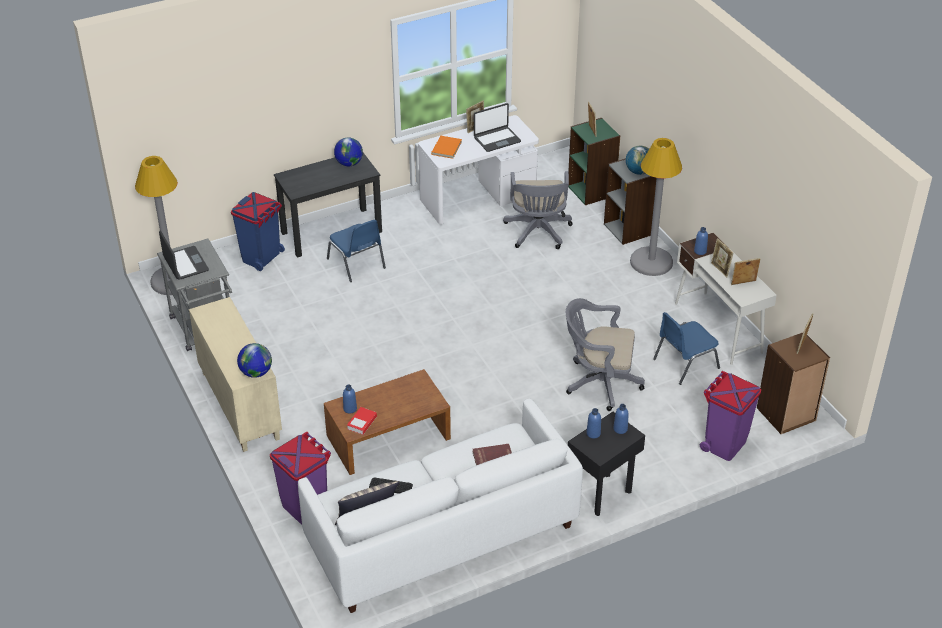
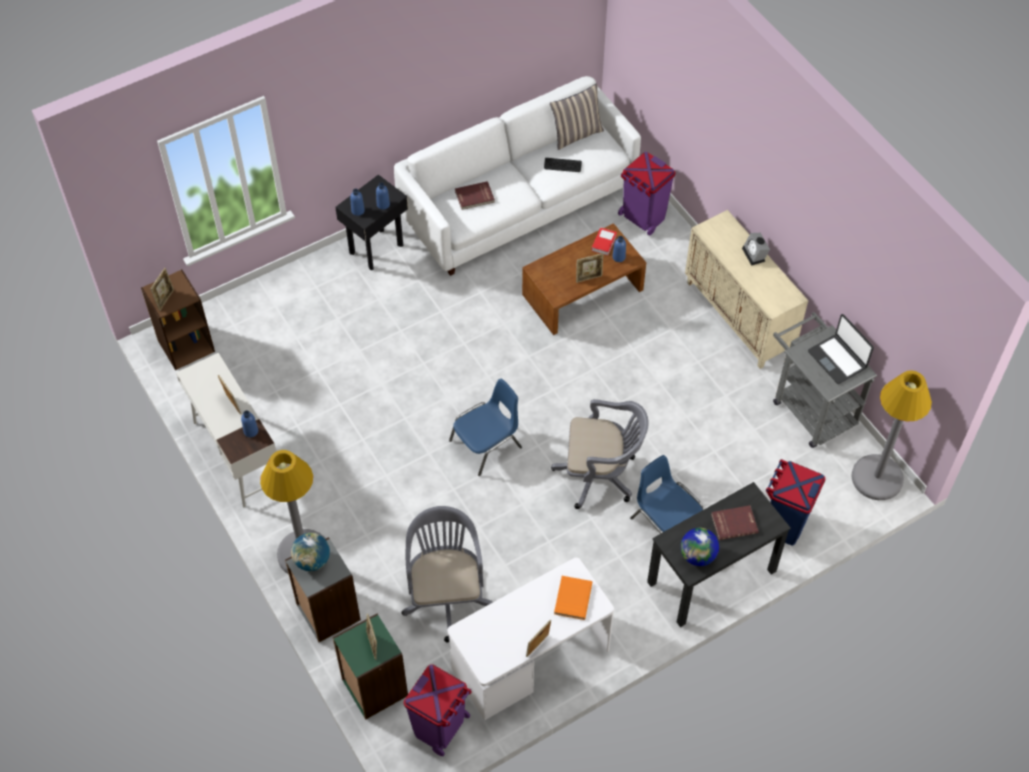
camera: 175 degrees right, 15 degrees up
(222, 348) = (755, 255): none -> alarm clock
(256, 372) = (711, 230): globe -> none
(315, 178) = (734, 523): none -> red book
(497, 139) = (505, 623): laptop -> none
(598, 383) = (375, 370): grey office chair -> grey office chair (600, 475)
(684, 363) = (281, 401): blue chair -> blue chair (487, 444)
(724, 444) = (255, 307): purple trash can -> purple trash can (440, 727)
(743, 283) = (209, 385): picture frame -> picture frame (589, 278)

